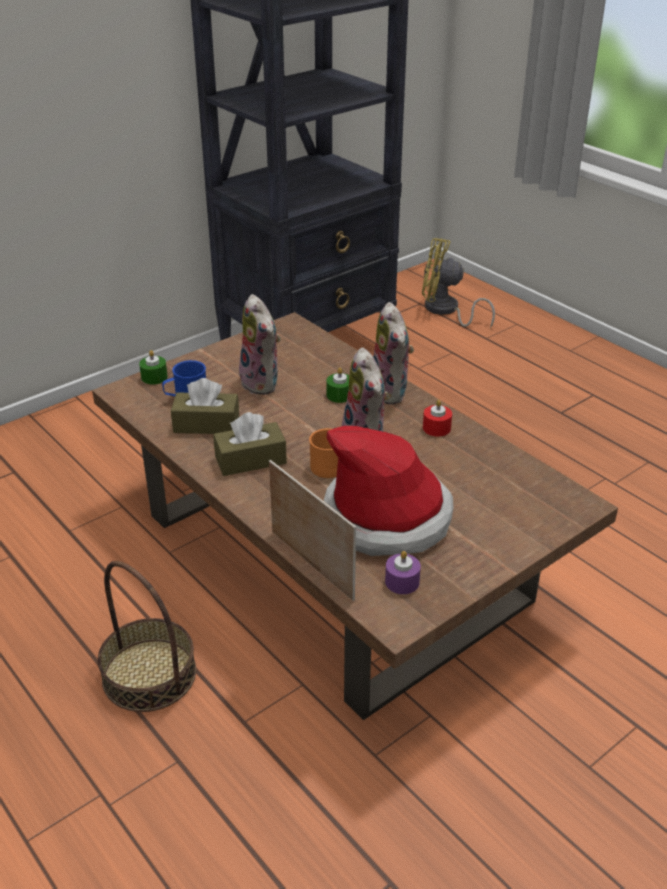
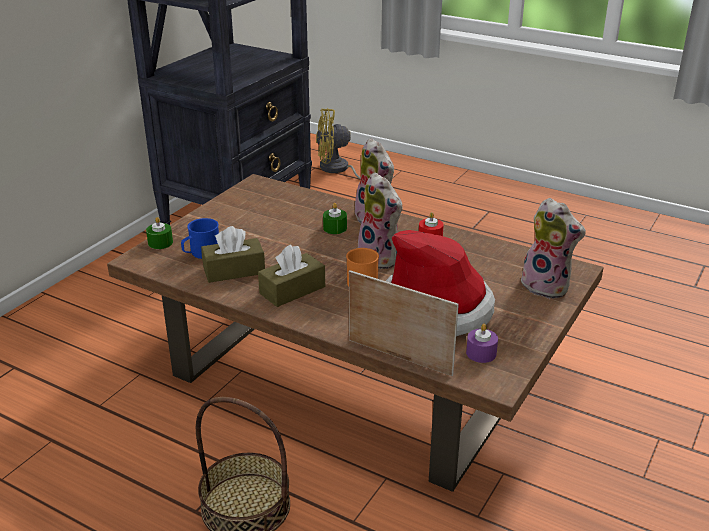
camera: 20 degrees left, 5 degrees down
(263, 383) = (263, 230): plush toy -> plush toy (547, 286)

